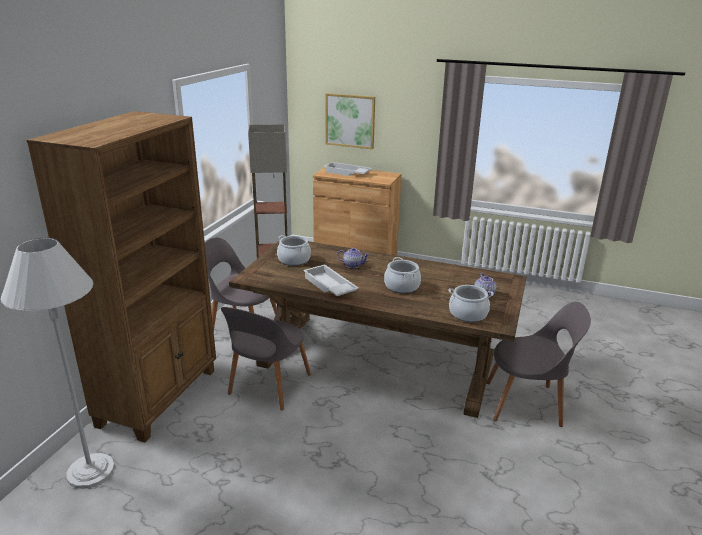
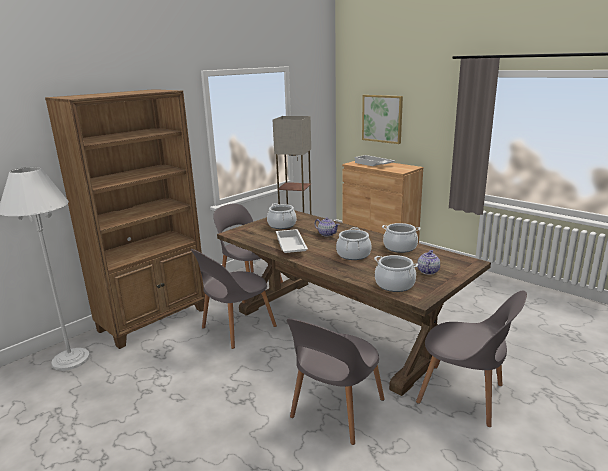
camera: 25 degrees right, 5 degrees down
(431, 448) = (336, 411): none -> grey chair
(437, 271) = (400, 247): none -> cooking pot

